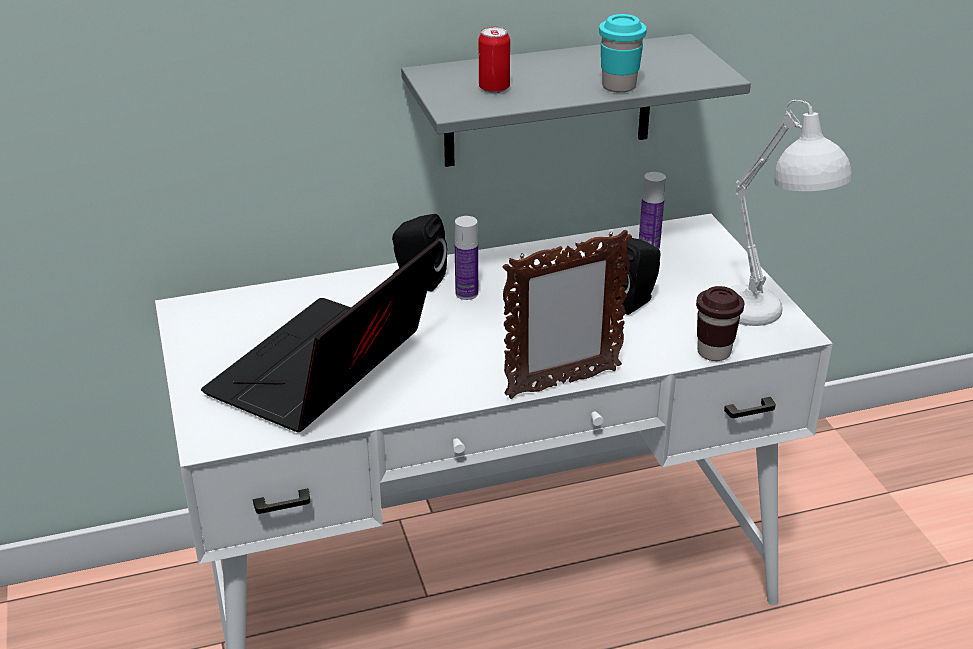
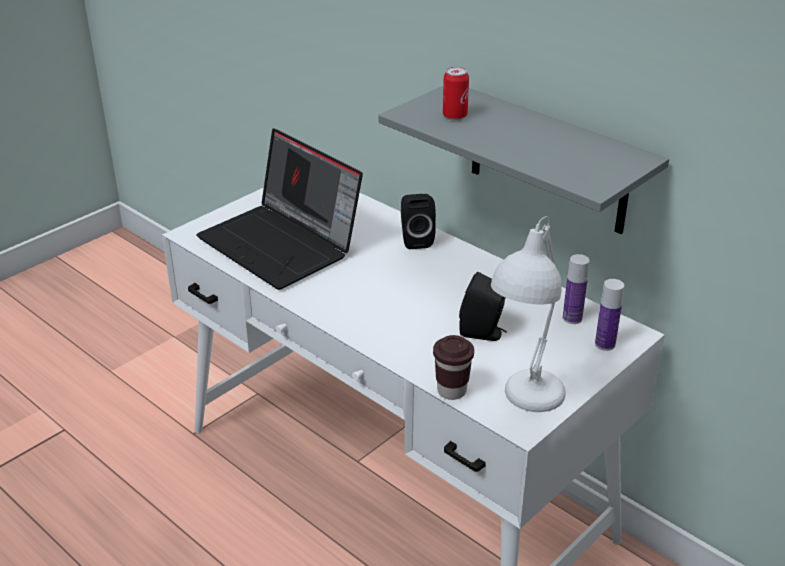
camera: 60 degrees right, 0 degrees up
(325, 373) = (282, 244): laptop -> laptop turned 135 degrees counterclockwise
(466, 293) = (420, 262): bottle -> bottle (605, 344)
(562, 383) = (348, 334): picture frame -> none
(619, 86) = (517, 154): turquoise cup -> none

